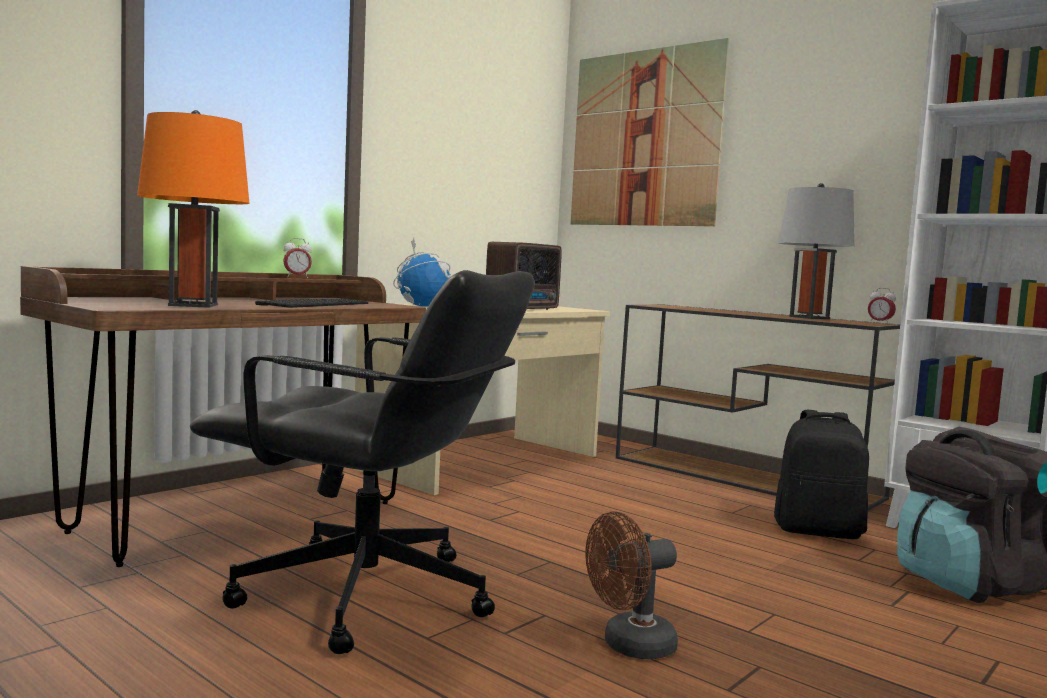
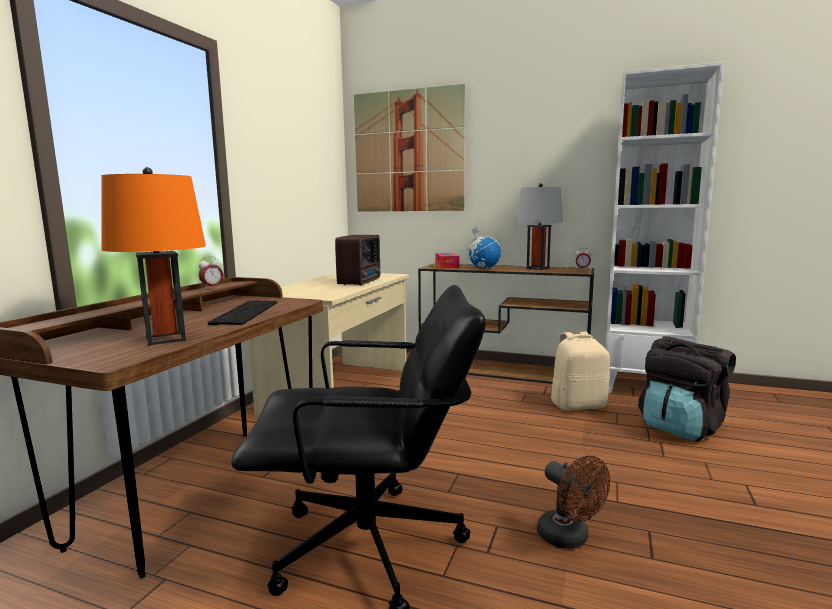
camera: 20 degrees left, 5 degrees up
(422, 306) = (295, 291): globe -> globe (483, 268)
(629, 647) = (569, 539): brown fan -> brown fan turned 75 degrees counterclockwise
(673, 306) = (447, 266): none -> tissue box
(819, 531) = (578, 405): black backpack -> beige backpack

